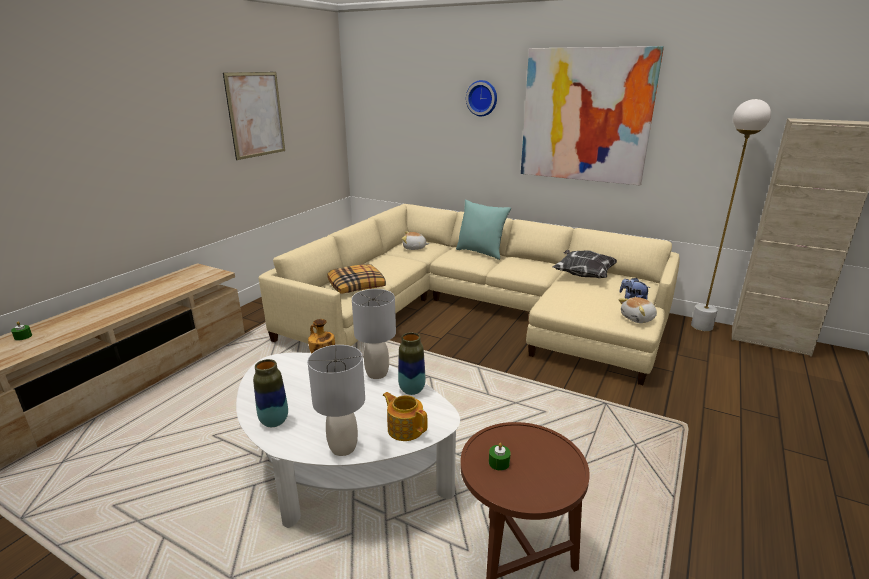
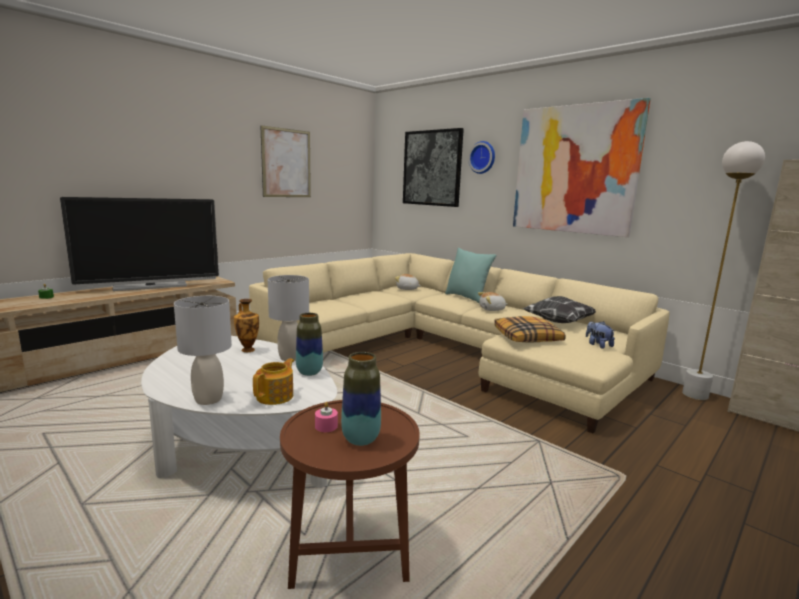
camera: 15 degrees right, 10 degrees down
(139, 295) = (150, 286): none -> television
(274, 421) = (171, 374): vase -> vase (360, 439)
(356, 285) = (333, 305): pillow -> pillow (527, 338)
(405, 428) = (276, 396): teapot -> teapot turned 60 degrees clockwise
(420, 107) = (432, 168): none -> picture
(499, 462) = (326, 426): green candle -> pink candle
(638, 319) = (594, 359): plush toy -> plush toy (492, 309)

